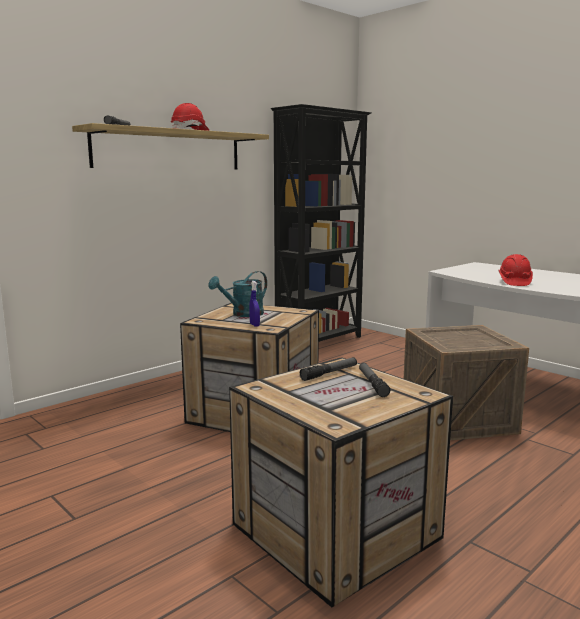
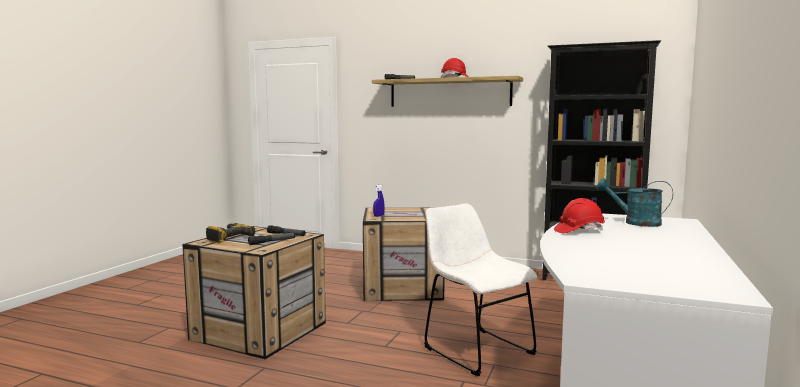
camera: 65 degrees right, 5 degrees down
(243, 314) = (403, 212): turquoise watering can -> turquoise watering can (635, 223)
(319, 406) = (228, 238): none -> power drill
(458, 419) = (474, 349): crate -> white chair

